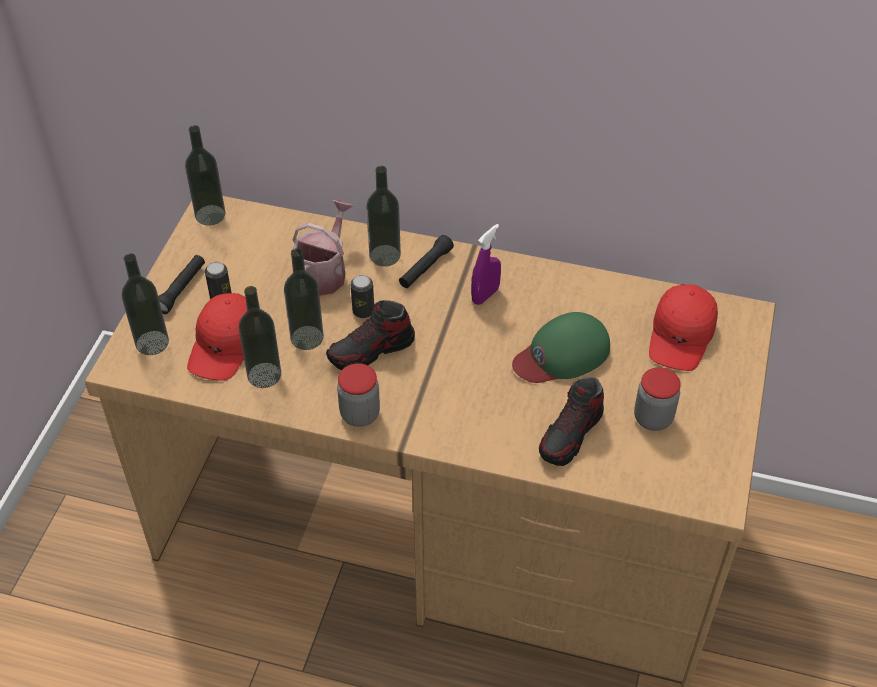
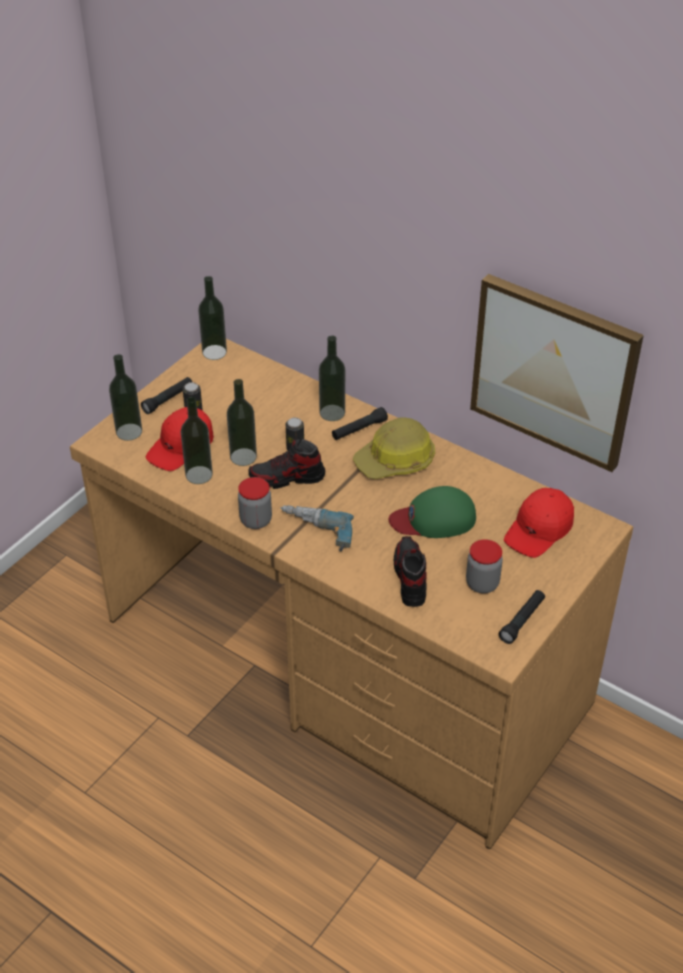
camera: 20 degrees right, 5 degrees down
(324, 272) = (280, 413): watering can -> none
(436, 410) = (315, 533): none -> power drill
(485, 295) = (396, 461): purple spray bottle -> hard hat
(571, 434) = (410, 578): shoe -> shoe turned 120 degrees clockwise
(669, 150) = (554, 371): none -> picture
(718, 450) = (522, 621): none -> black flashlight

